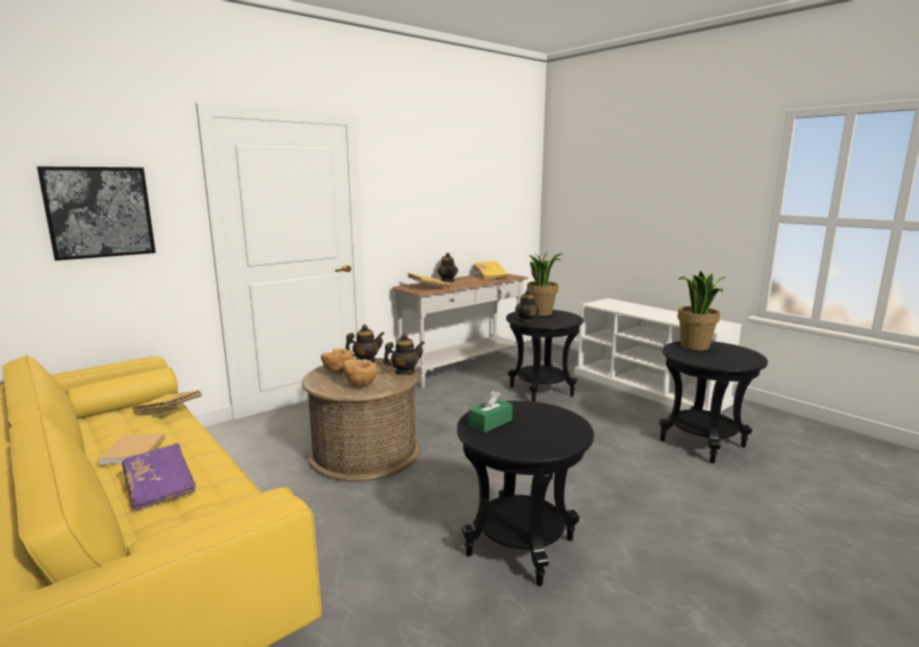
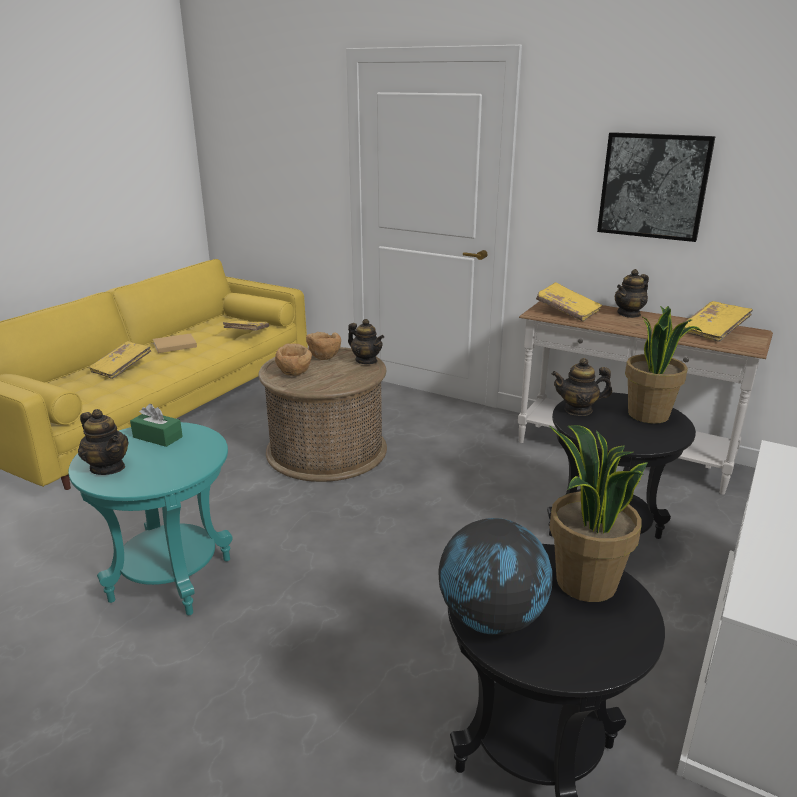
camera: 70 degrees right, 10 degrees up
(99, 212) = (275, 155): picture -> picture (653, 186)
(160, 487) = (122, 368): purple book -> yellow book
(404, 372) = (344, 384): teapot -> teapot (108, 467)
(520, 547) = (171, 580): black side table -> turquoise side table
(725, 363) = (492, 619): none -> globe

